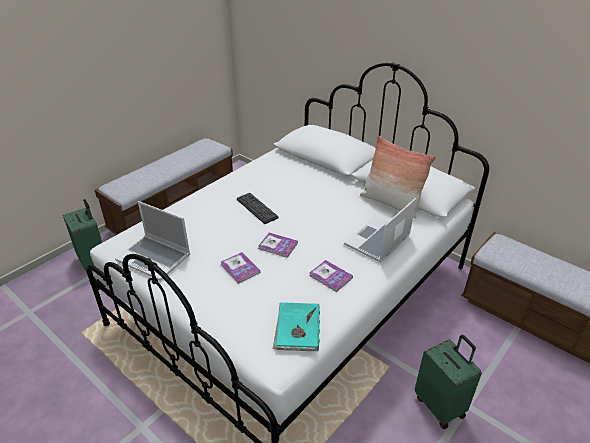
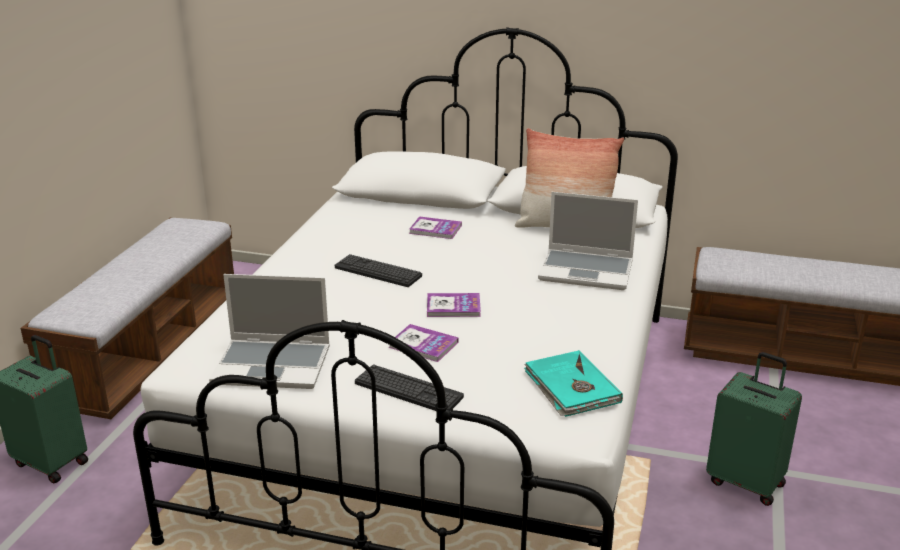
camera: 25 degrees left, 10 degrees down
(207, 298) = (408, 390): none -> keyboard
(330, 276) = (561, 322): book -> book (435, 229)
(378, 241) = (587, 271): laptop -> laptop turned 90 degrees counterclockwise

